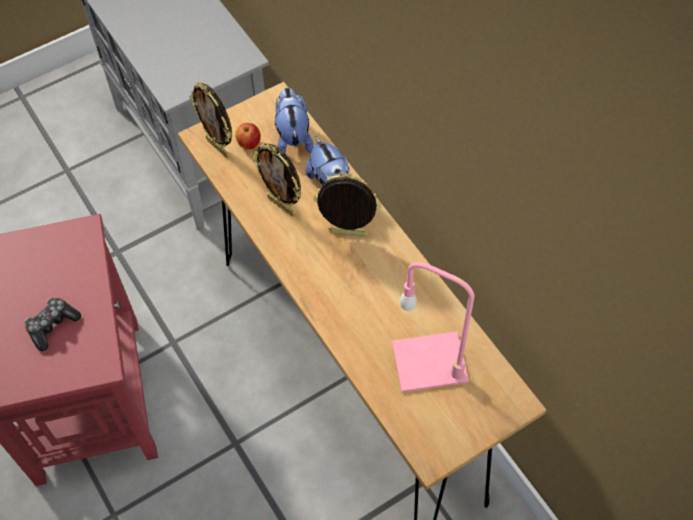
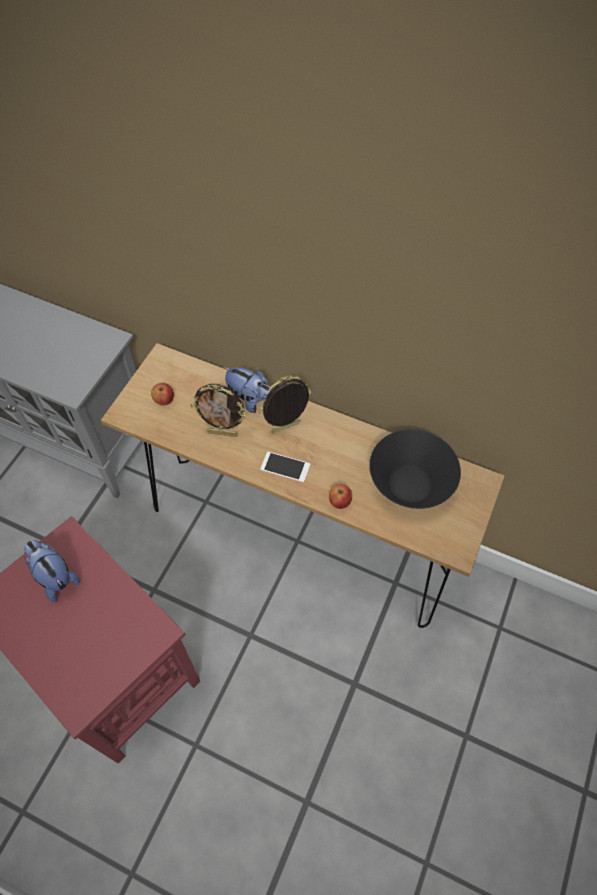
camera: 35 degrees left, 0 degrees up
(52, 326) = (95, 625): game controller -> none
(218, 147) = (142, 414): picture frame -> none
(293, 137) = (194, 379): plush toy -> plush toy (55, 576)
(318, 272) = (285, 467): none -> phone
(346, 337) = (339, 502): none -> apple
(431, 361) = (409, 485): pink table lamp -> black bowl

